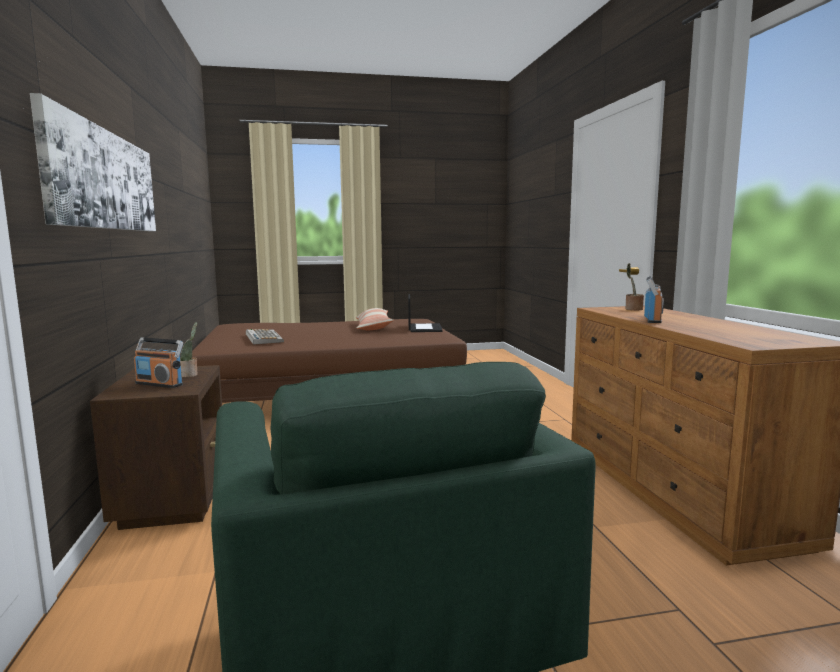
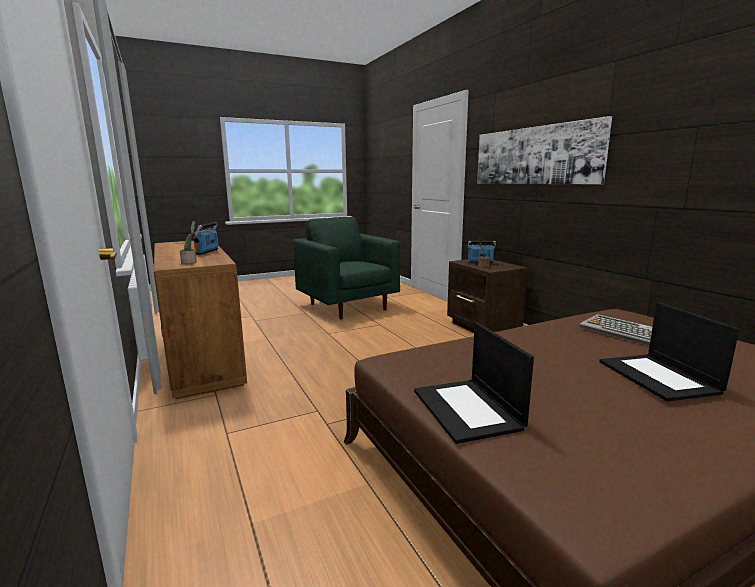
camera: 165 degrees right, 5 degrees up
(317, 327) = (659, 377): none -> laptop
(373, 327) = (573, 399): pillow -> none

